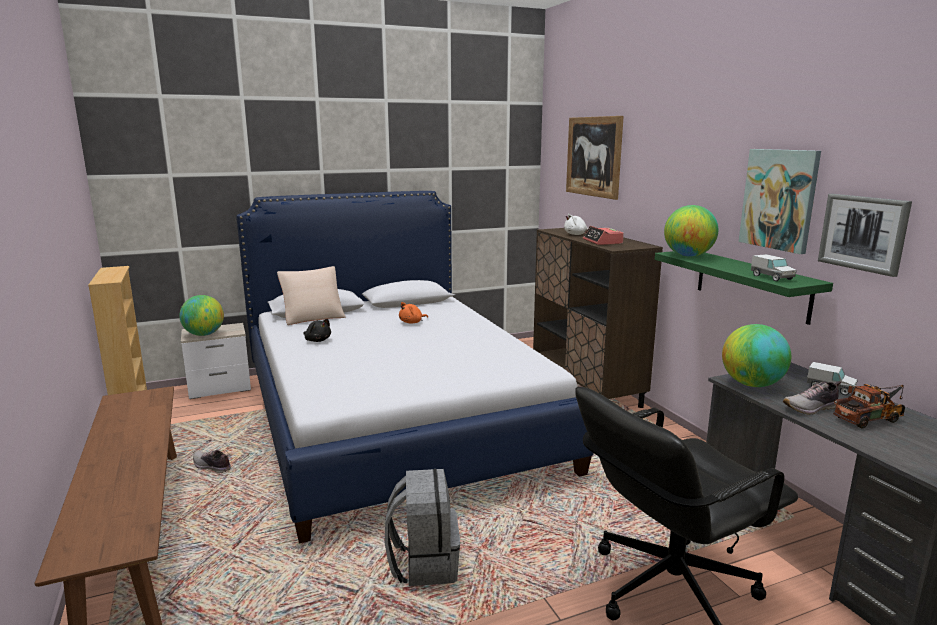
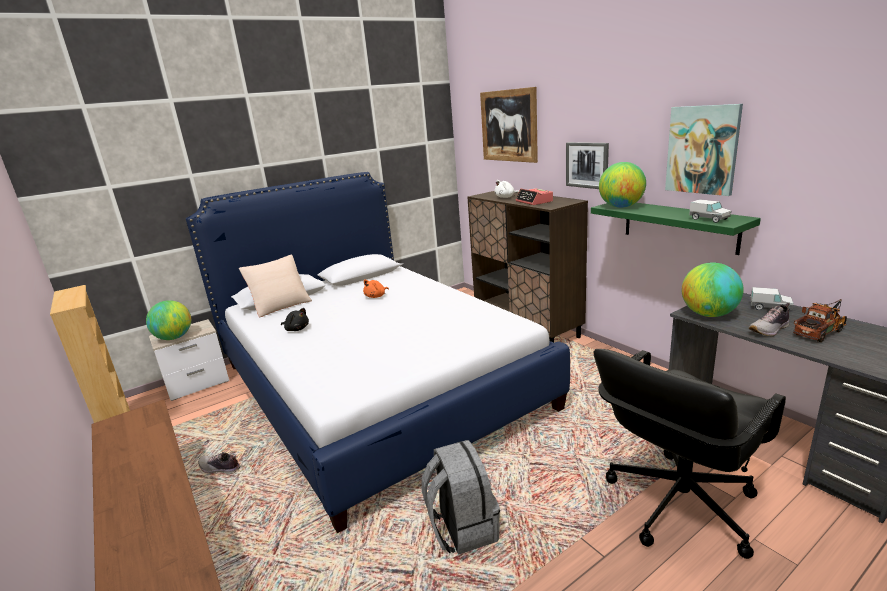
camera: 10 degrees left, 5 degrees up
(863, 233) = (788, 172): picture -> picture (587, 165)

